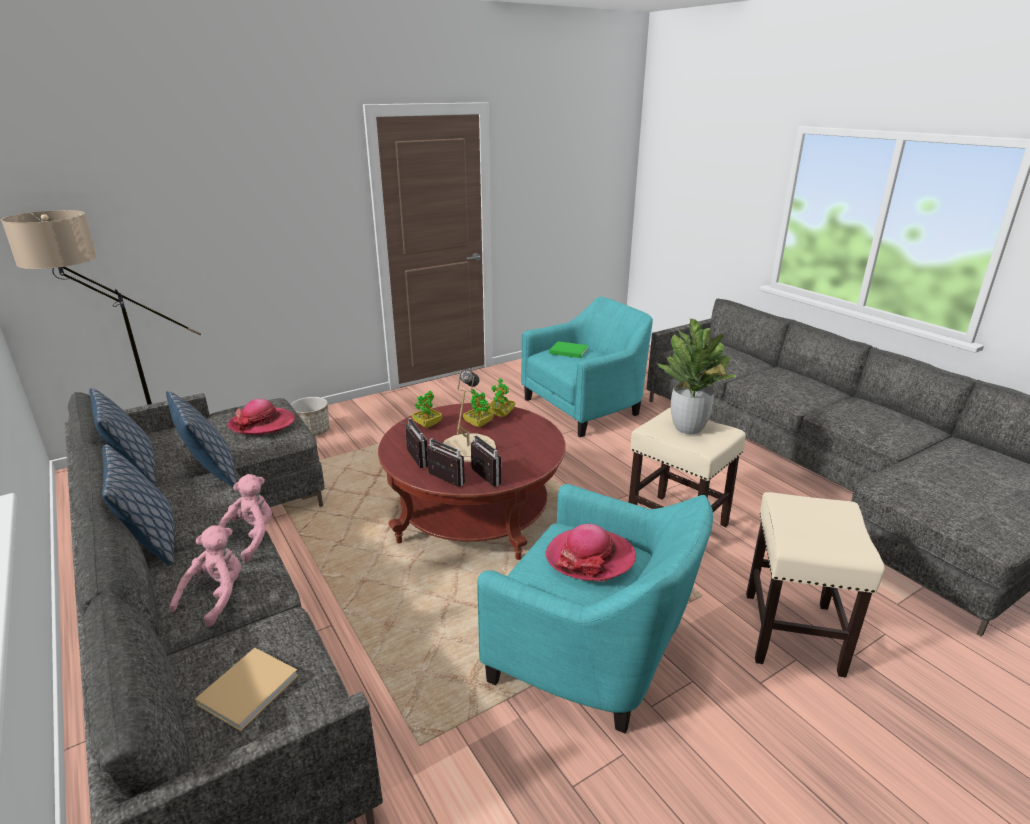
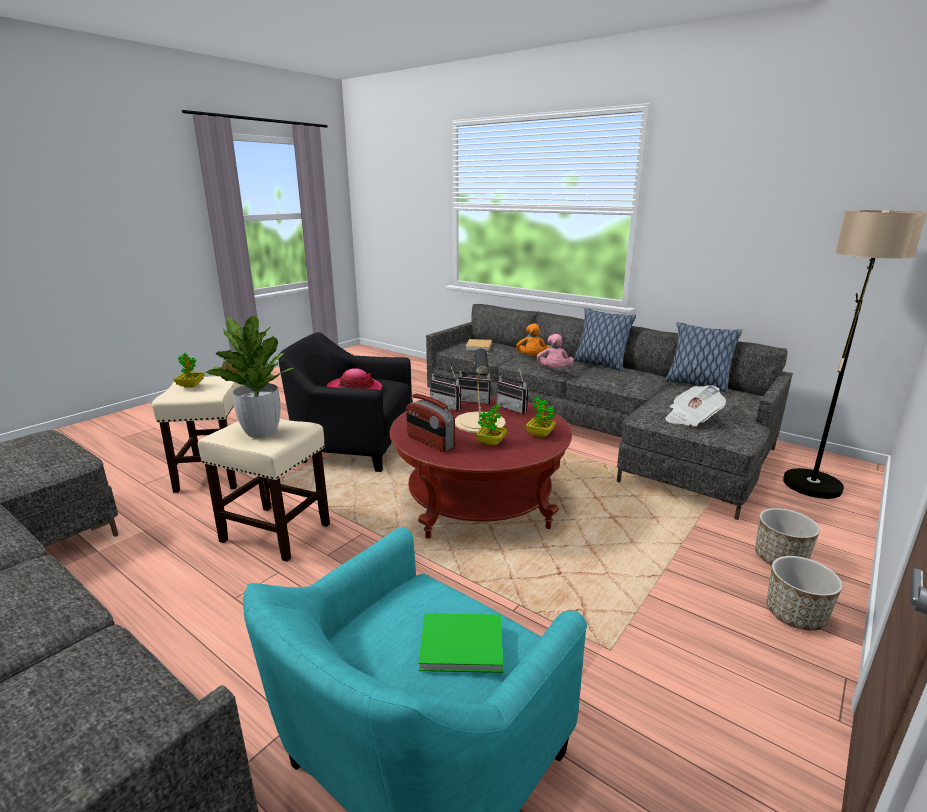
camera: 160 degrees right, 5 degrees down
(211, 473) = (646, 390): pillow -> none
(216, 596) = (532, 358): pink plush toy -> orange plush toy
(262, 424) = (691, 419): hat -> newspaper
(359, 411) = (795, 615): none -> planter
(501, 414) = (477, 457): potted plant -> potted plant (191, 386)
(531, 434) = (430, 442): none -> radio
(593, 653) = (353, 445): turquoise armchair -> black armchair

